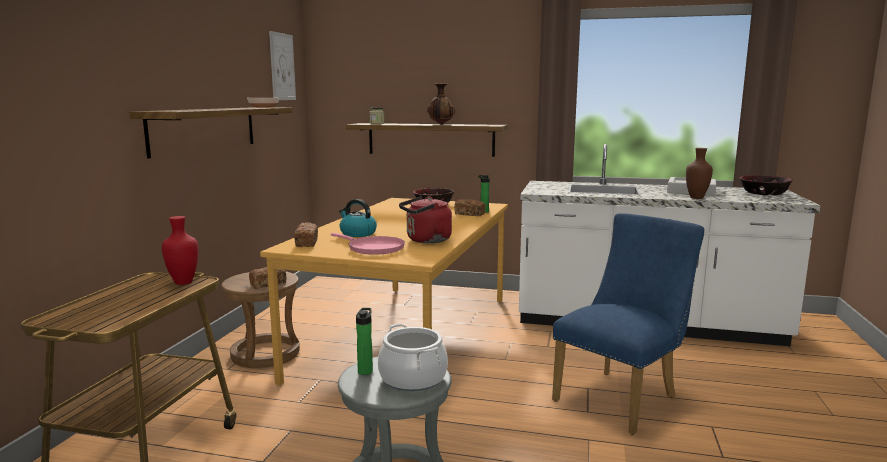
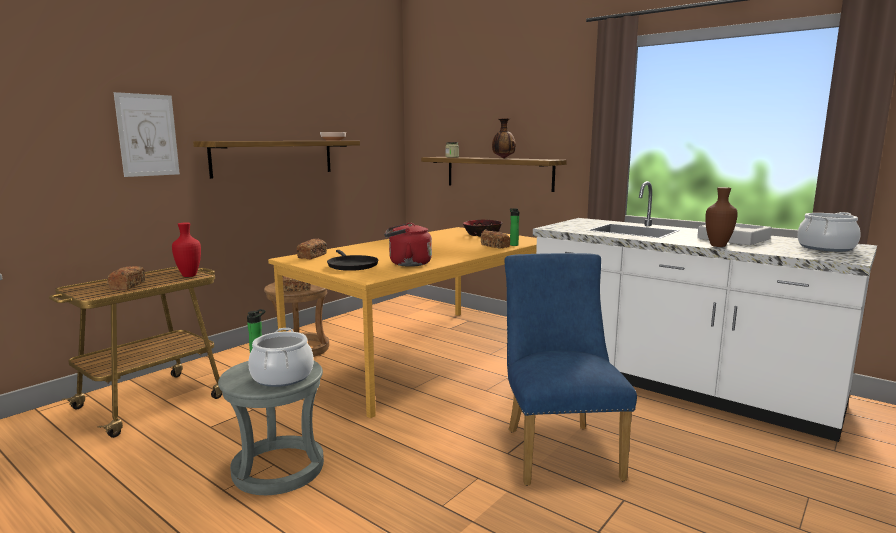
camera: 25 degrees right, 0 degrees up
(124, 306) = (127, 286): none -> bread
(282, 67) = (372, 105): picture -> picture (147, 135)
(357, 233) = (365, 253): kettle -> none
(373, 248) = (351, 265): pink frying pan -> black frying pan
(621, 397) = (558, 448): blue chair -> blue chair turned 75 degrees counterclockwise
(764, 193) = (826, 248): bowl -> cooking pot

